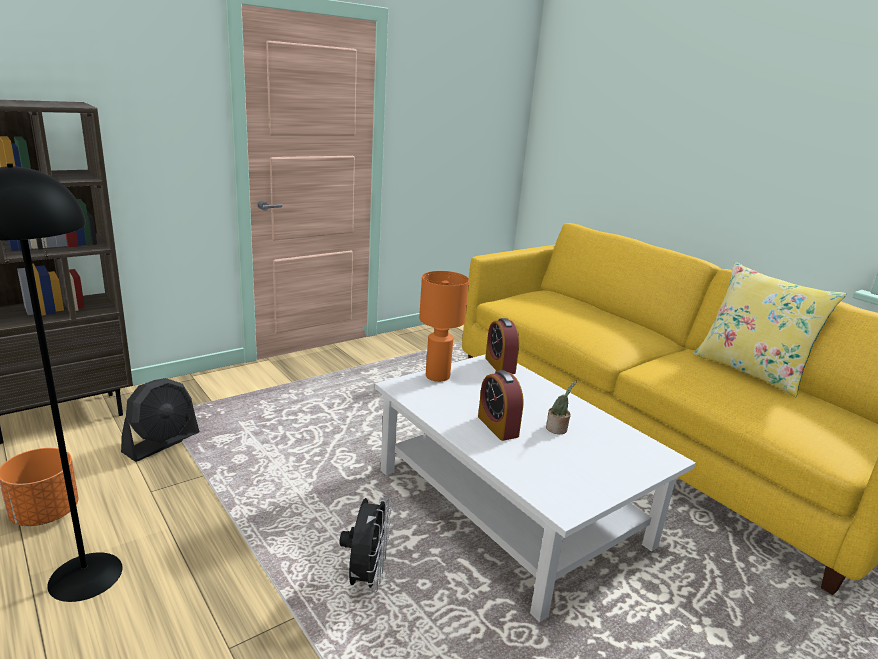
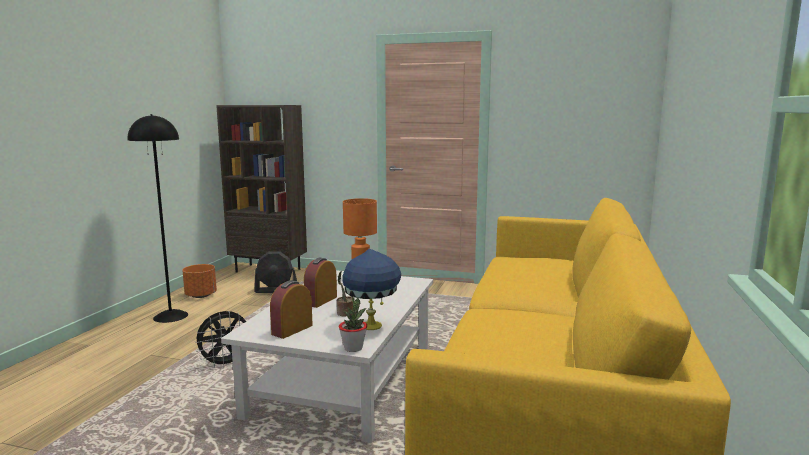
camera: 55 degrees right, 10 degrees down
(500, 365) = (411, 284): alarm clock -> alarm clock (292, 330)
(610, 429) = (372, 326): none -> blue table lamp
(666, 461) = (353, 348): none -> potted plant
(750, 371) = (570, 338): yellow pillow -> none

